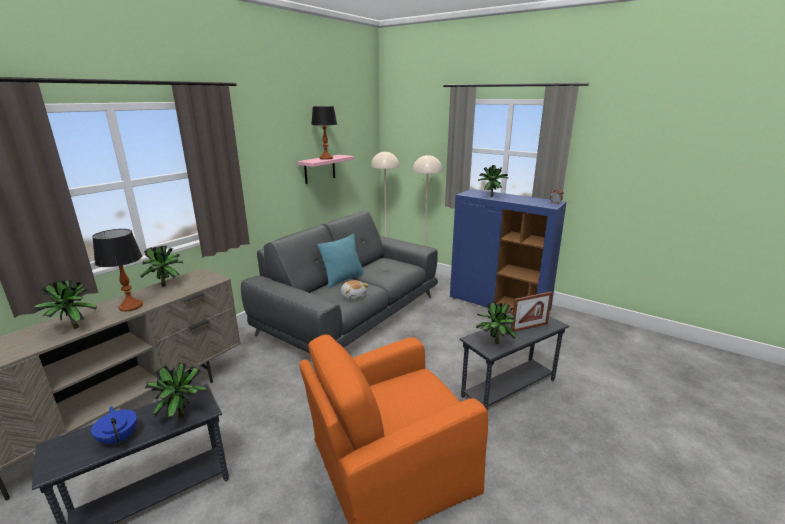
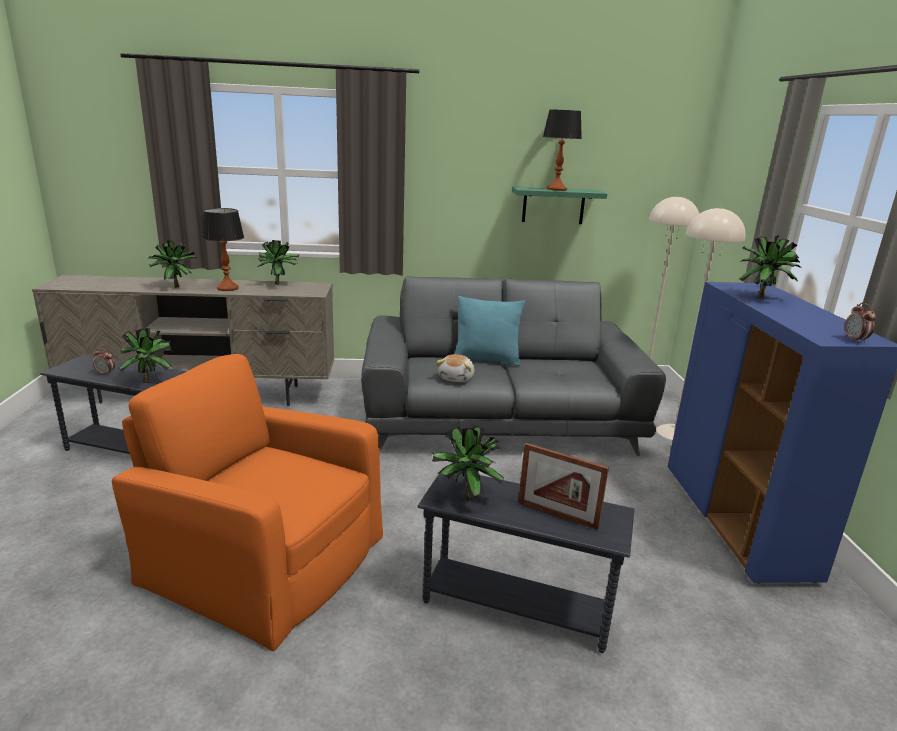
camera: 50 degrees right, 0 degrees up
(119, 438) = (105, 373): blue teapot -> alarm clock
(319, 169) = (553, 205): pink shelf -> green shelf

